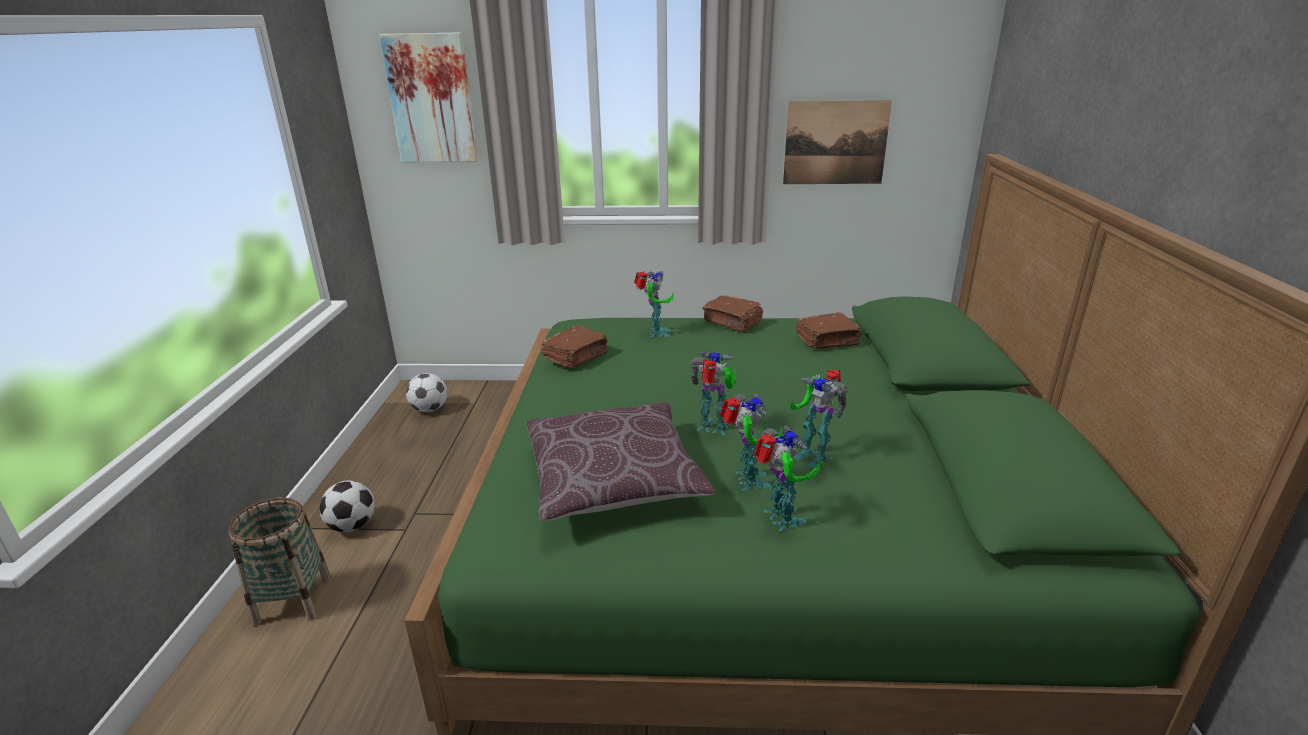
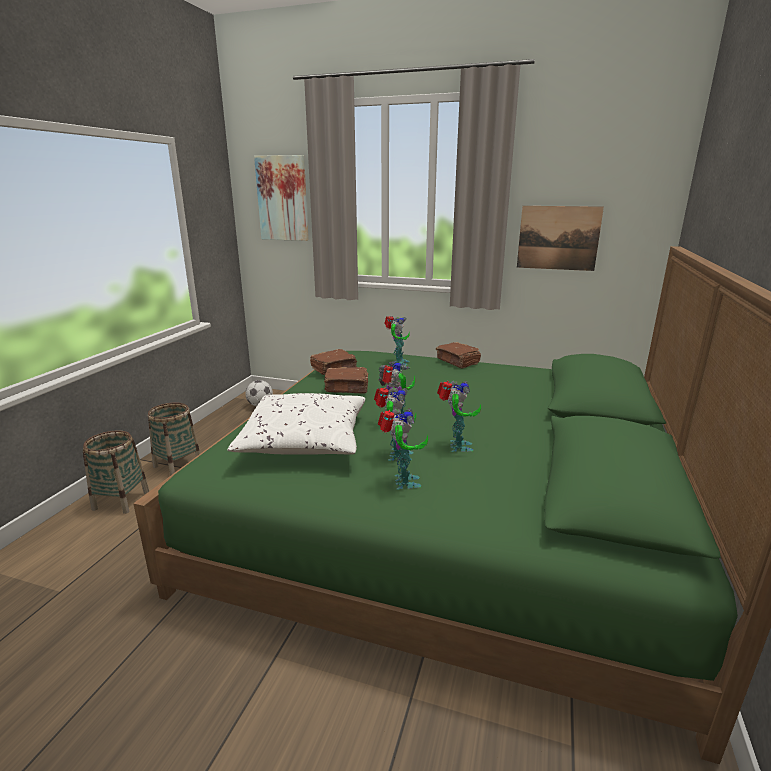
camera: 15 degrees right, 5 degrees down
(352, 526) = (177, 465): football -> basket
(613, 479) = (305, 441): brown pillow -> white pillow
(813, 454) = (457, 446): toy robot -> toy robot turned 150 degrees counterclockwise
(828, 341) = (521, 380): brown book -> brown book (347, 388)

